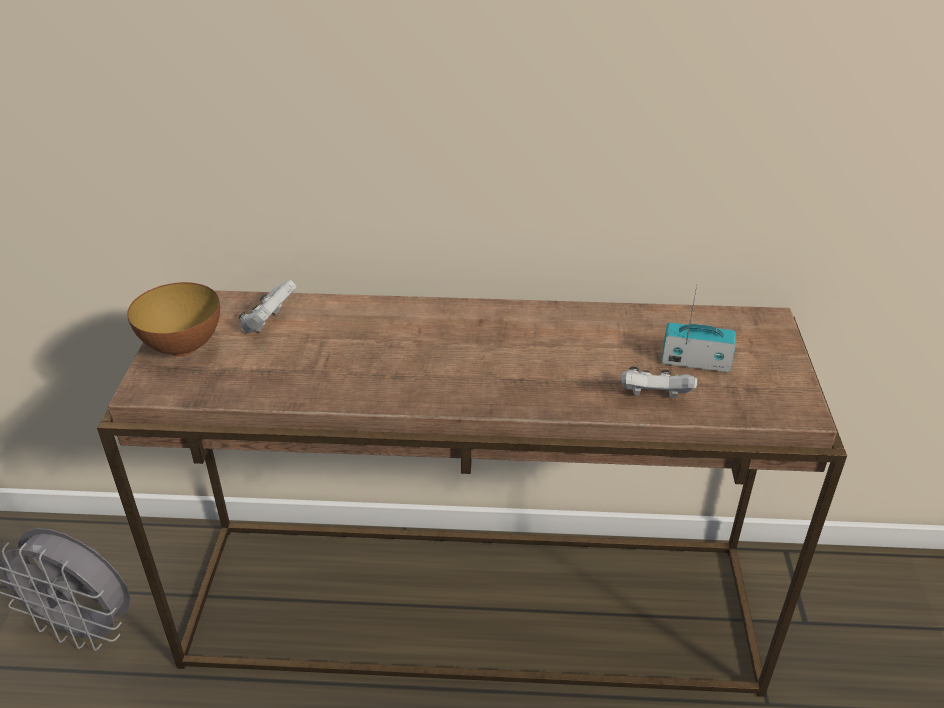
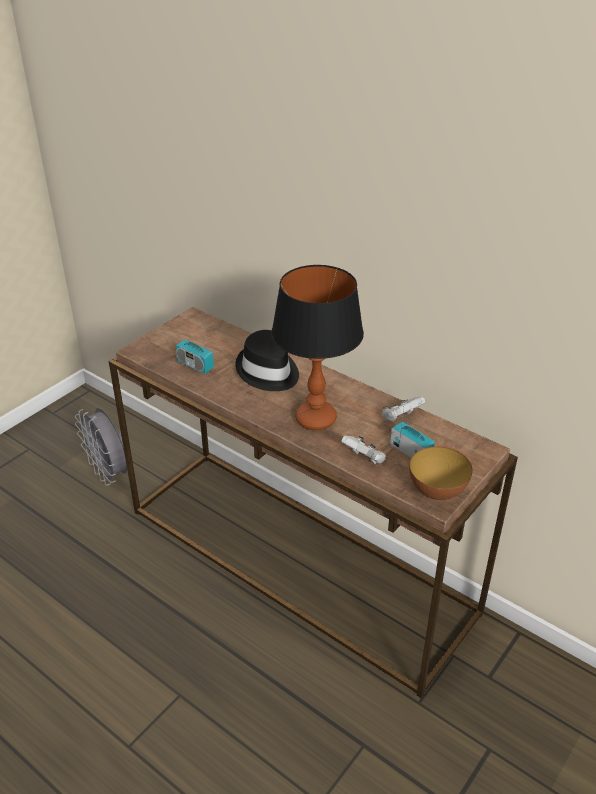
camera: 35 degrees right, 0 degrees up
(183, 347) = (169, 337): bowl -> bowl (437, 492)
(269, 323) = (217, 341): white game controller -> white game controller (400, 418)
(270, 371) = (195, 365): none -> radio
(392, 336) = (267, 371): none -> black hat
(532, 373) = (316, 419): none -> table lamp

